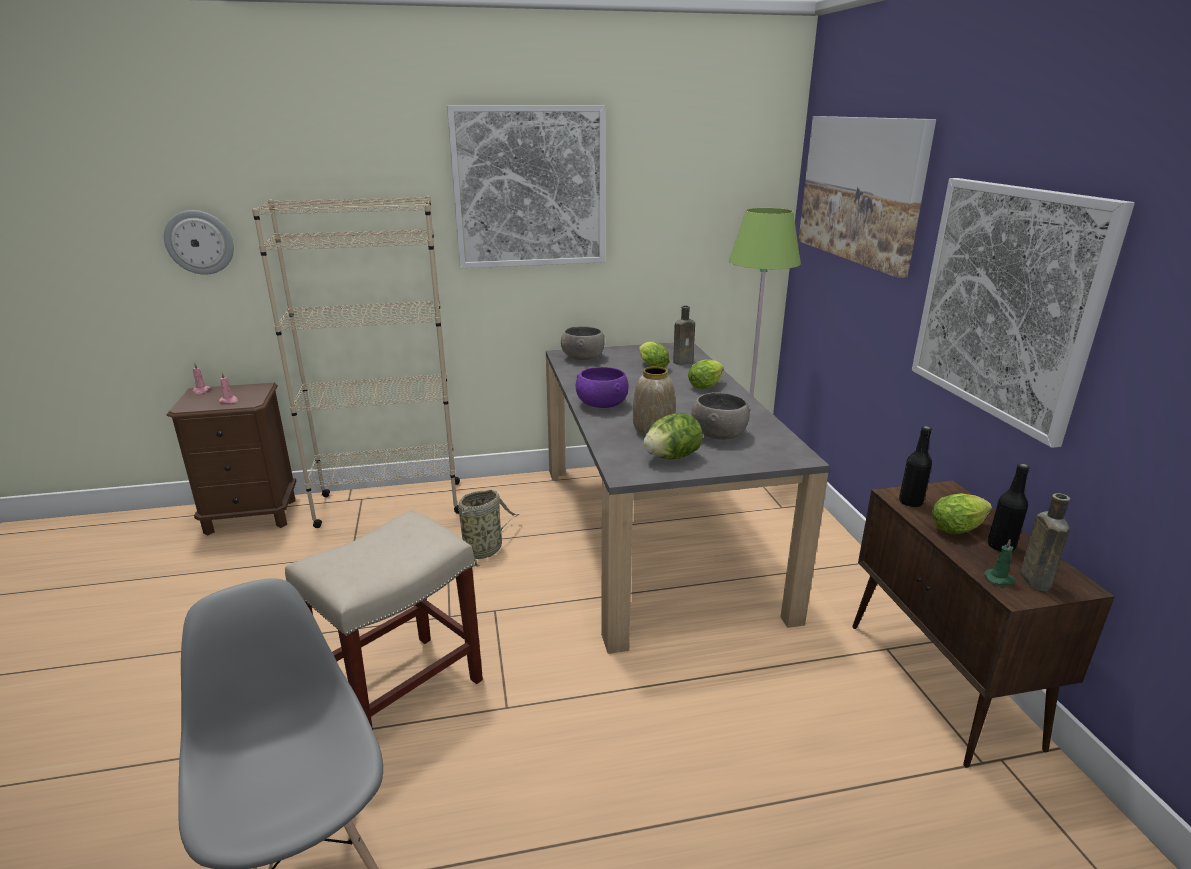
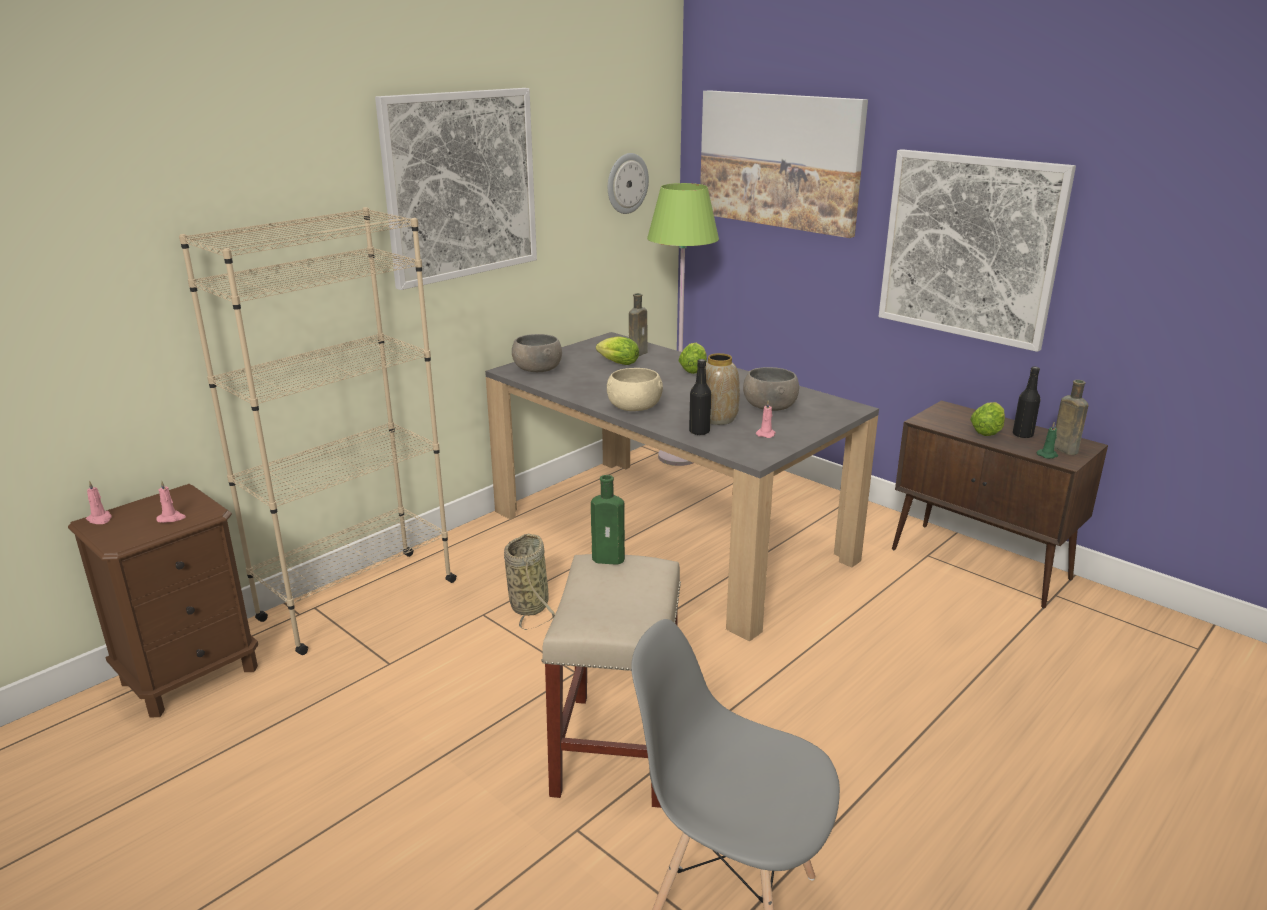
camera: 35 degrees left, 0 degrees up
(200, 242) = (78, 307): wall clock -> wall clock (626, 183)
(417, 522) = (610, 559): none -> green bottle
(602, 404) = (635, 407): purple bowl -> beige bowl
(672, 457) = (766, 434): lettuce -> pink candle
(910, 502) = (939, 423): black bottle -> black bottle (699, 431)

